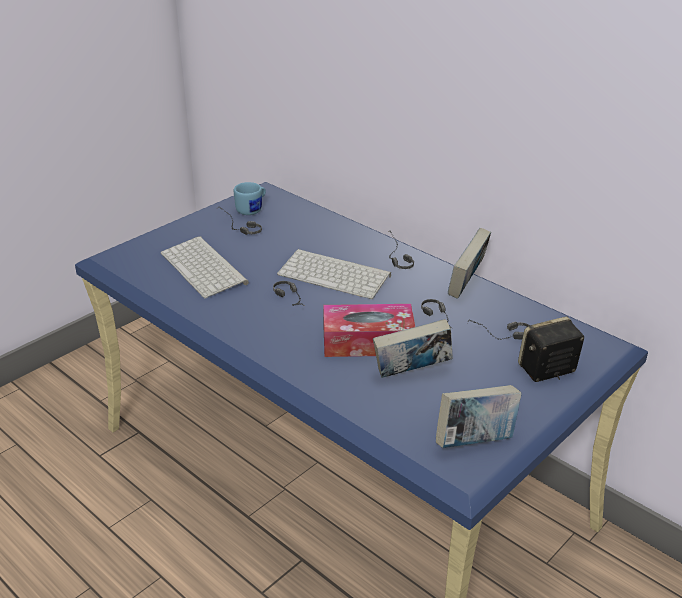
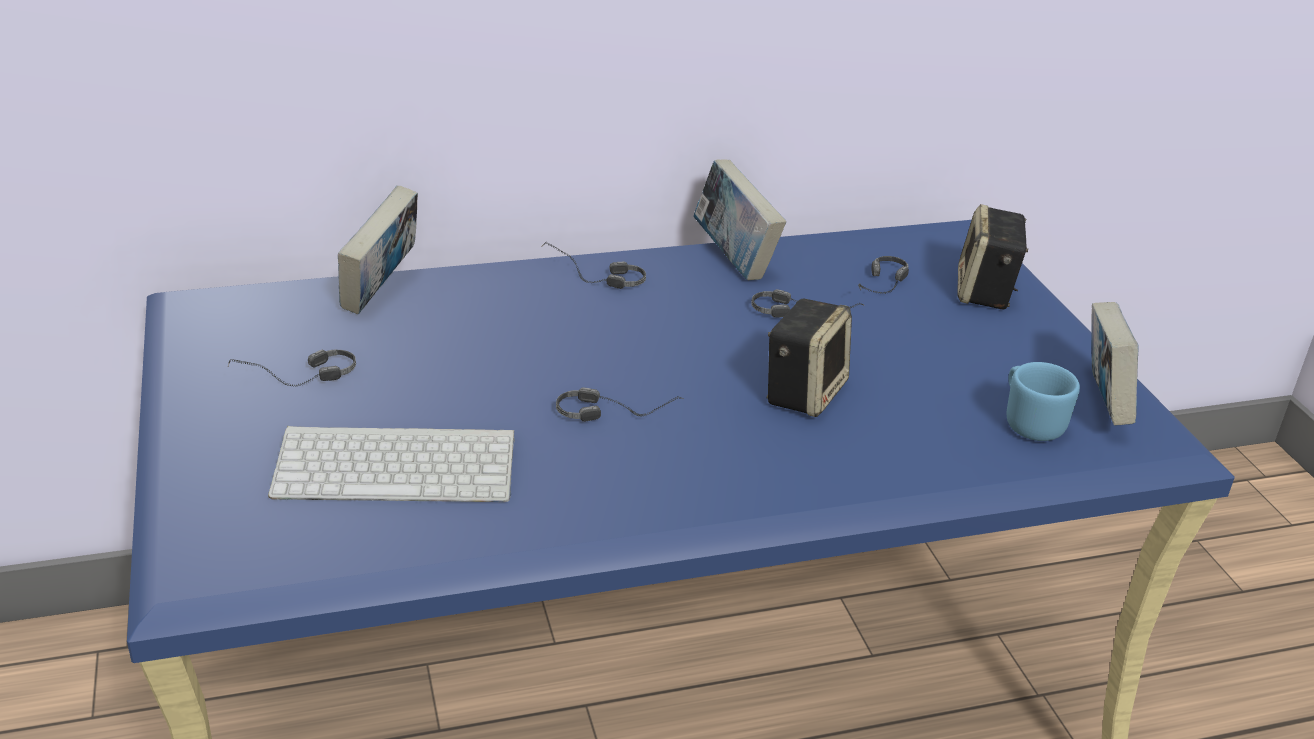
camera: 60 degrees left, 0 degrees up
(252, 209) = (252, 341): blue mug -> blue mug (1029, 422)
(336, 274) = (583, 345): keyboard -> none
(368, 342) = (804, 392): tissue box -> speaker
(411, 373) = (914, 388): book -> book (381, 291)

